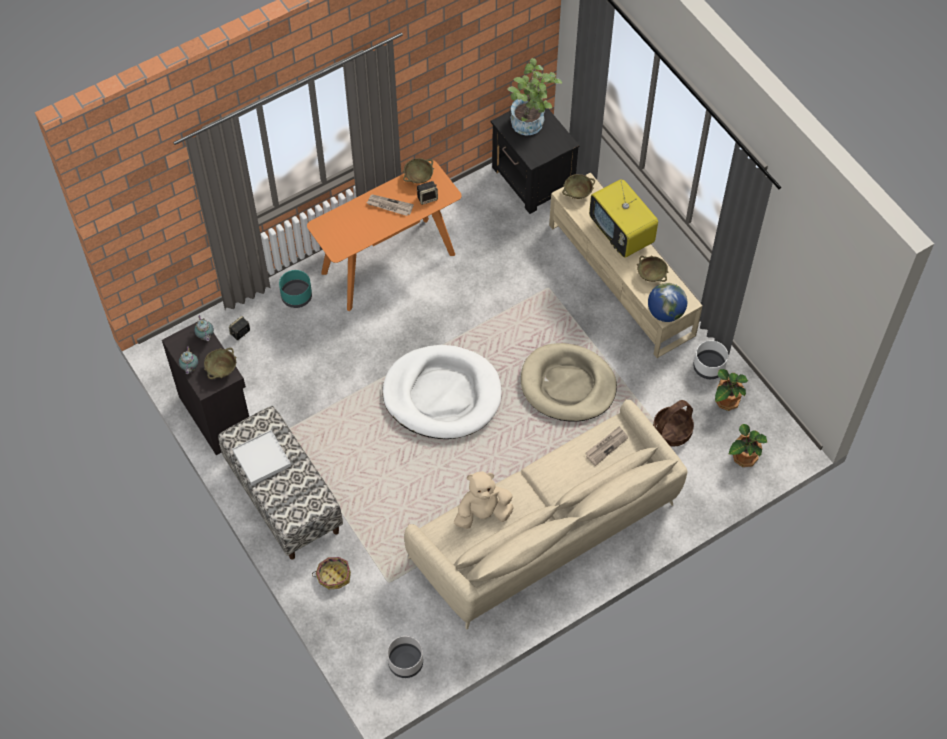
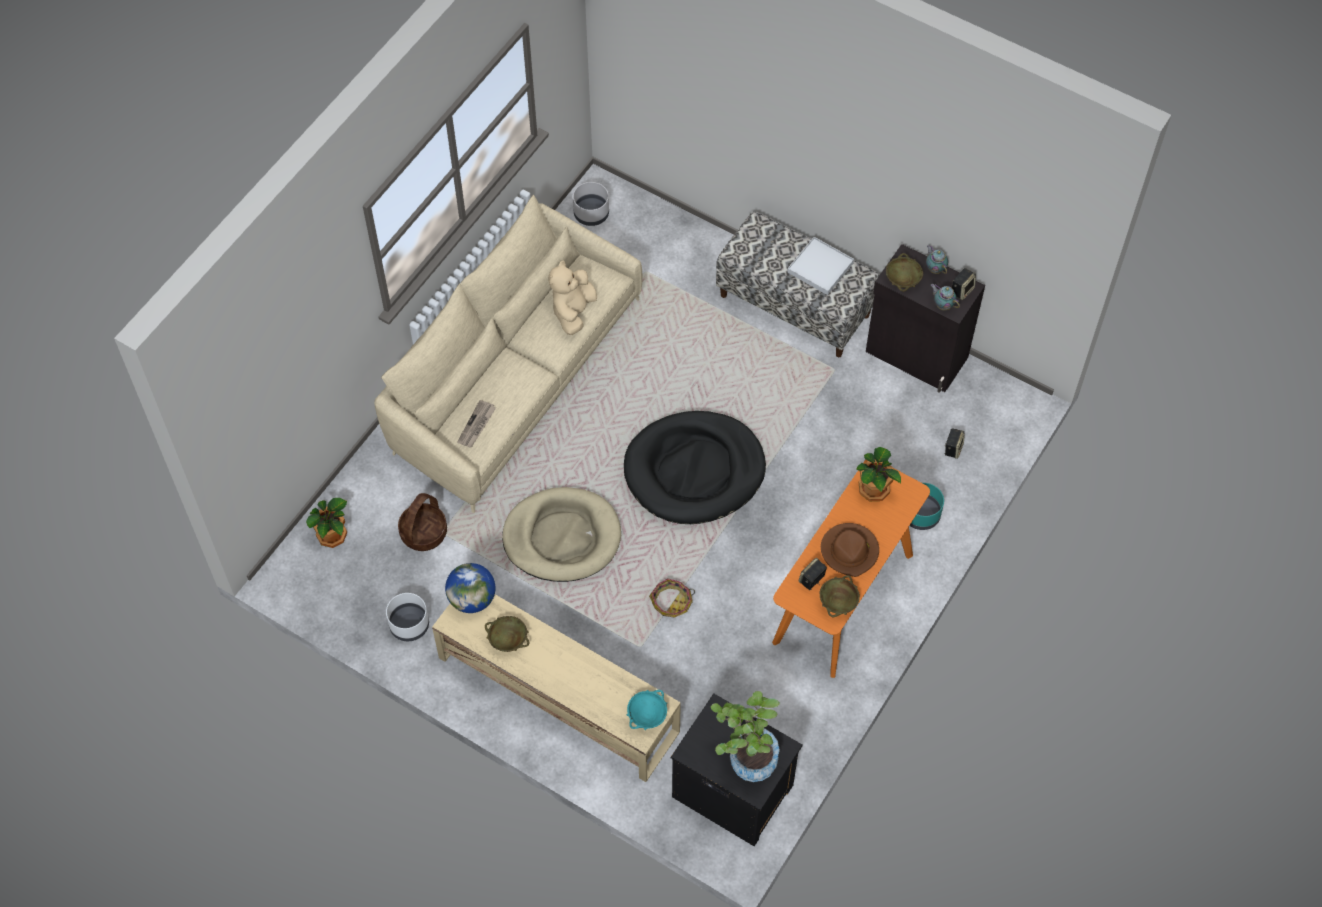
camera: 155 degrees right, 0 degrees up
(182, 343) = (962, 290): none -> speaker
(333, 575) = (701, 257): basket -> basket (672, 602)
(389, 206) = (850, 551): newspaper -> brown hat
(442, 395) = (694, 471): white dog bed -> black dog bed
(483, 513) = (573, 312): beige plush toy -> beige plush toy turned 150 degrees clockwise
(578, 193) = (647, 716): beige bowl -> turquoise bowl
(622, 234) = (566, 680): television -> none
(726, 401) = (375, 592): potted plant -> potted plant (875, 489)

